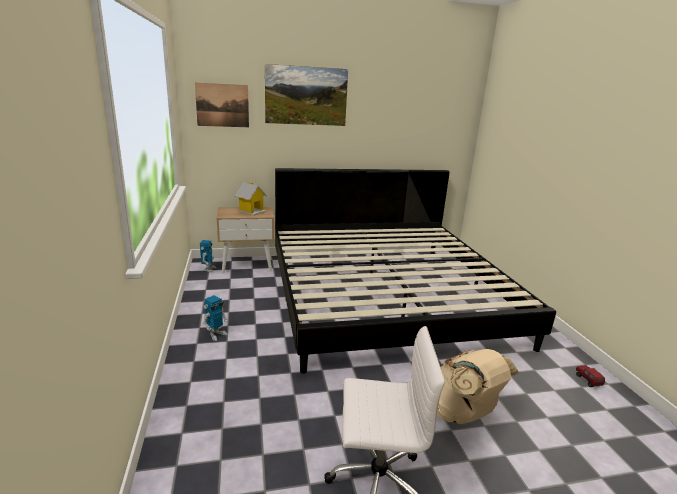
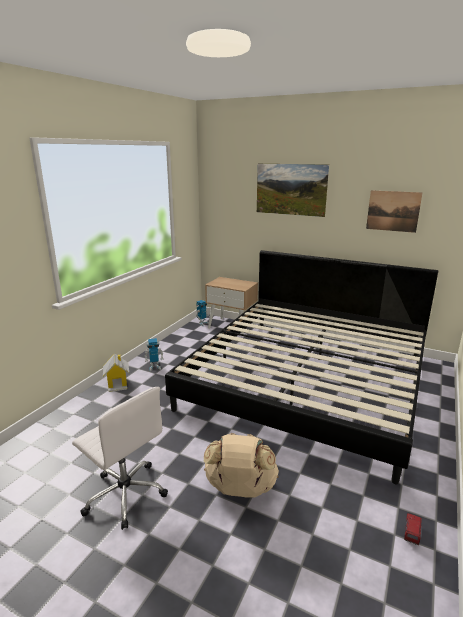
camera: 40 degrees right, 0 degrees up
(222, 105) = (226, 197): picture -> picture (393, 211)
(252, 211) = (237, 283): toy house -> toy house (118, 384)

